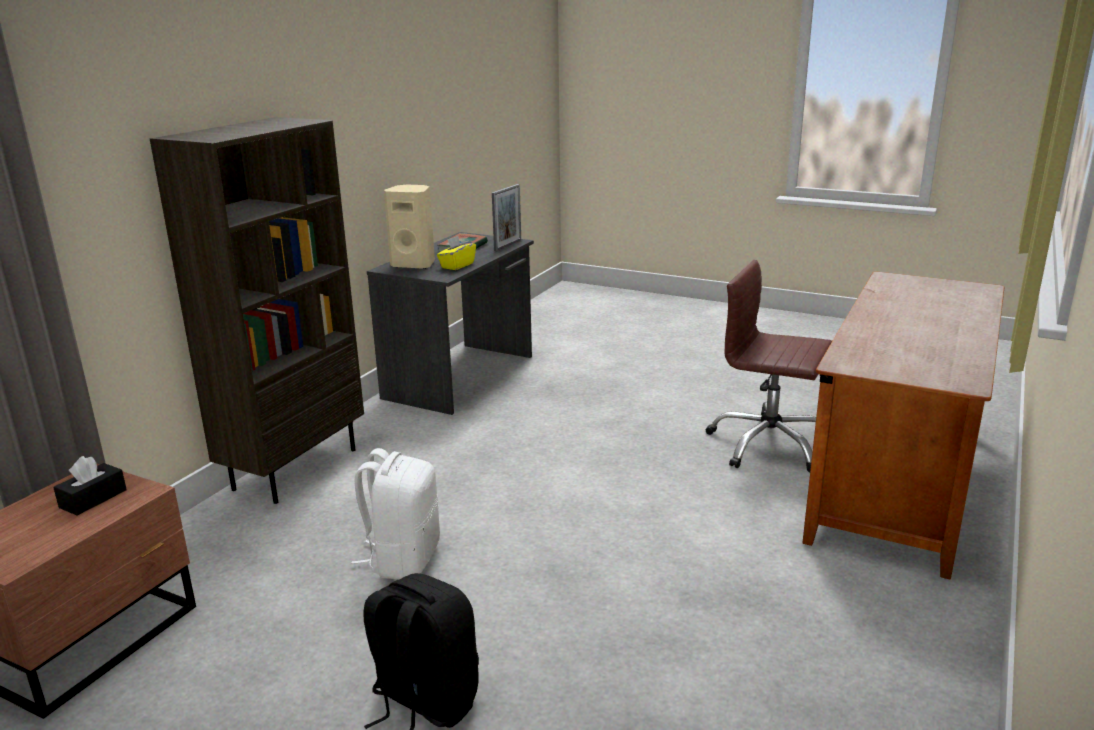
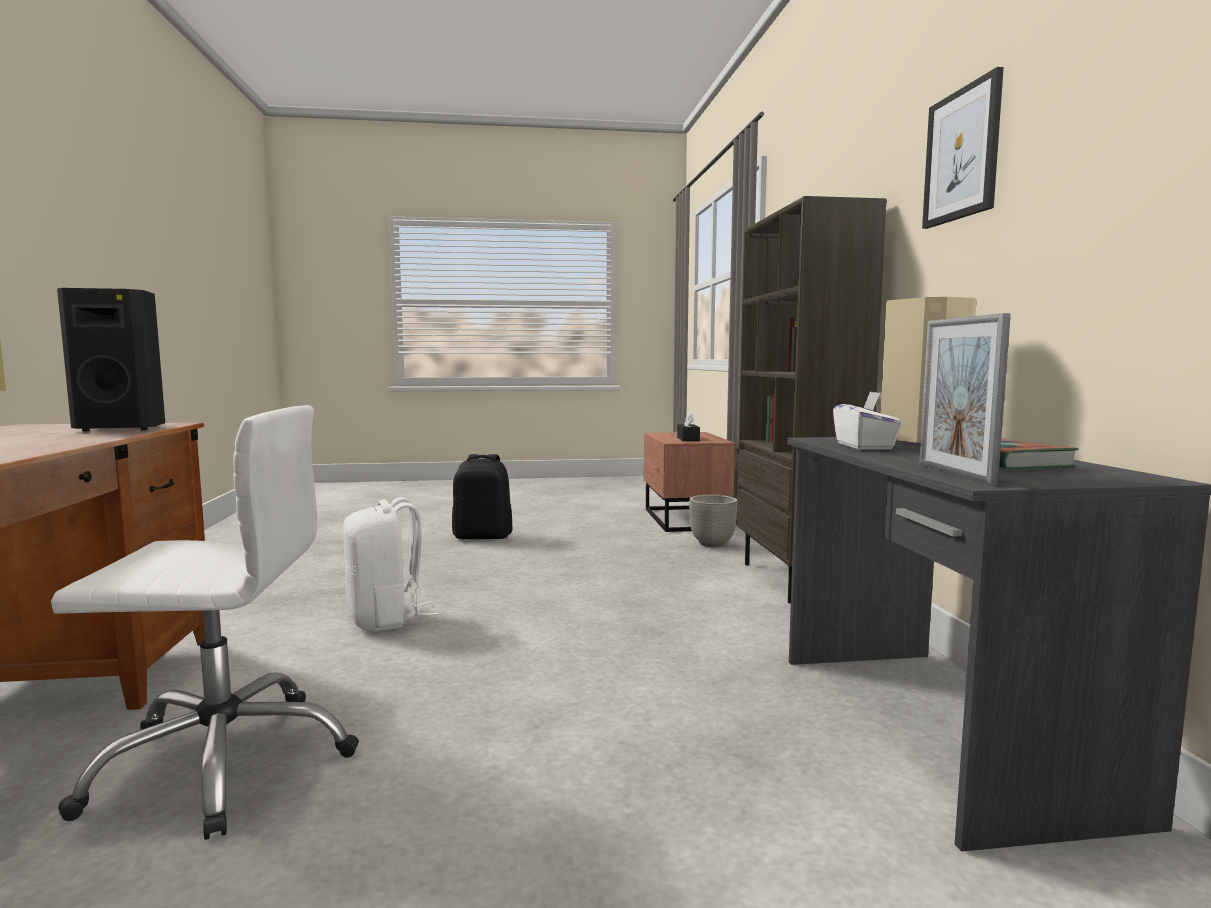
camera: 145 degrees right, 15 degrees down
(217, 552) = (712, 544): none -> planter
(334, 97) = (962, 154): none -> picture
(403, 559) = (587, 564): white backpack -> white backpack (386, 619)
(457, 265) = (865, 446): yellow tissue box -> white tissue box
(768, 445) = (224, 761): brown office chair -> white office chair
(864, 353) = (124, 428): none -> black speaker

